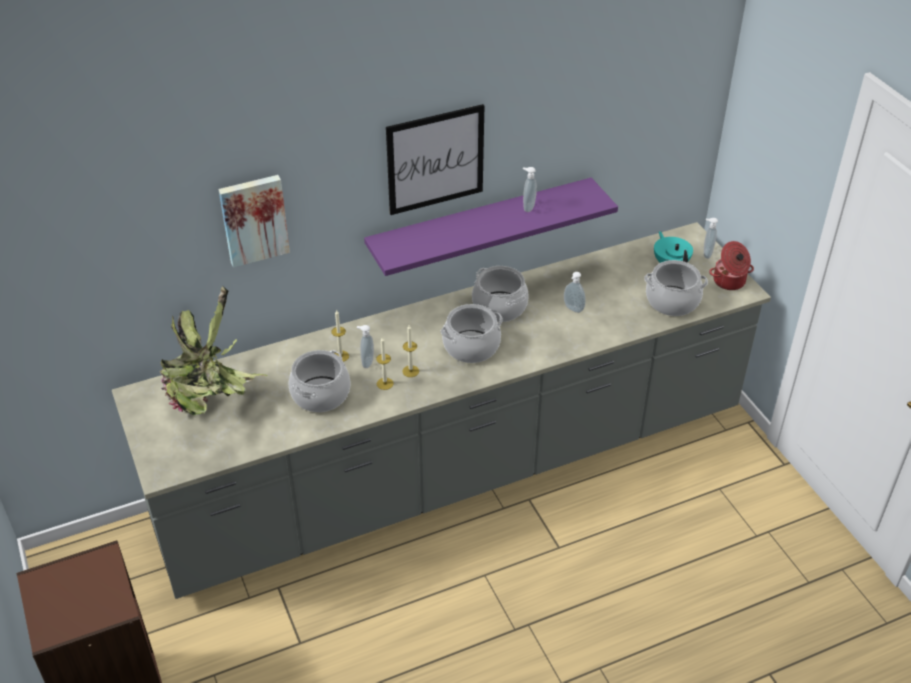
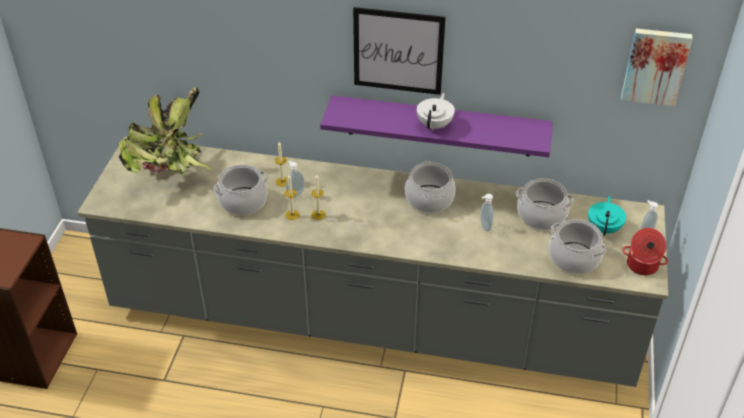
camera: 35 degrees right, 0 degrees up
(254, 219) = (239, 45): picture -> picture (655, 65)
(471, 347) = (378, 218): cooking pot -> cooking pot (541, 216)
(494, 224) = (435, 125): none -> white teapot
(527, 207) = (474, 123): soap dispenser -> none

